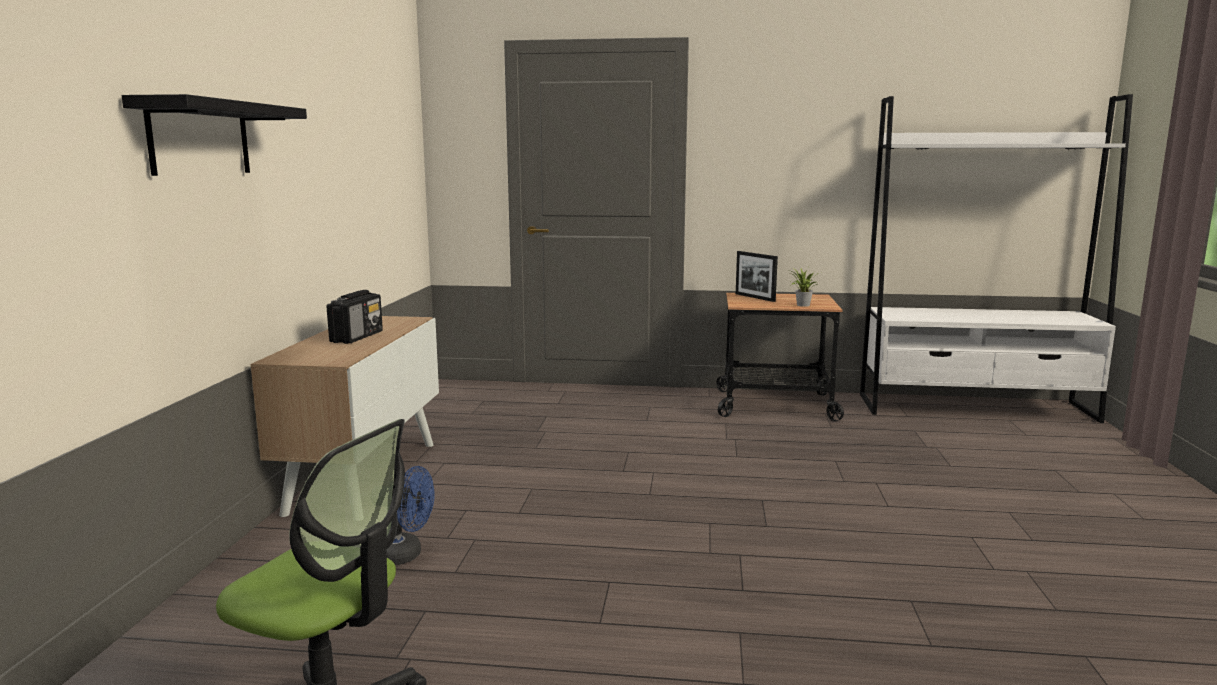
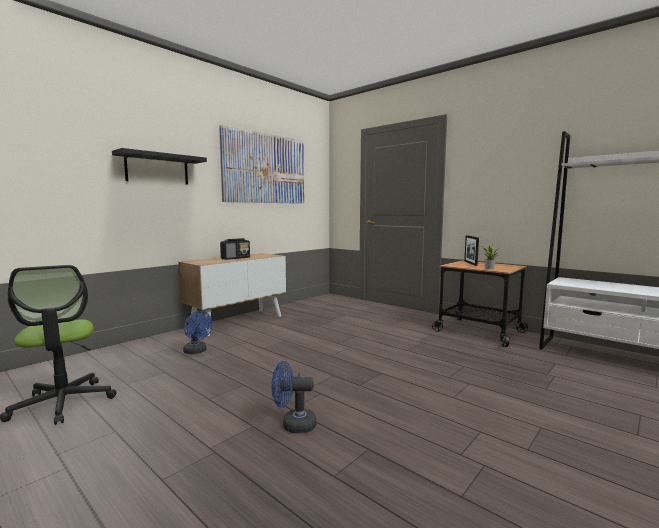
camera: 35 degrees right, 5 degrees down
(349, 123) = (265, 168): none -> picture
(785, 609) = (293, 425): none -> blue fan

